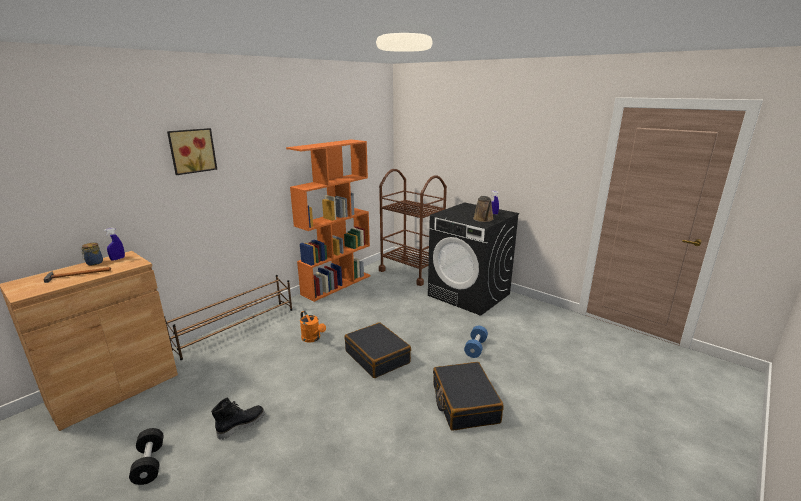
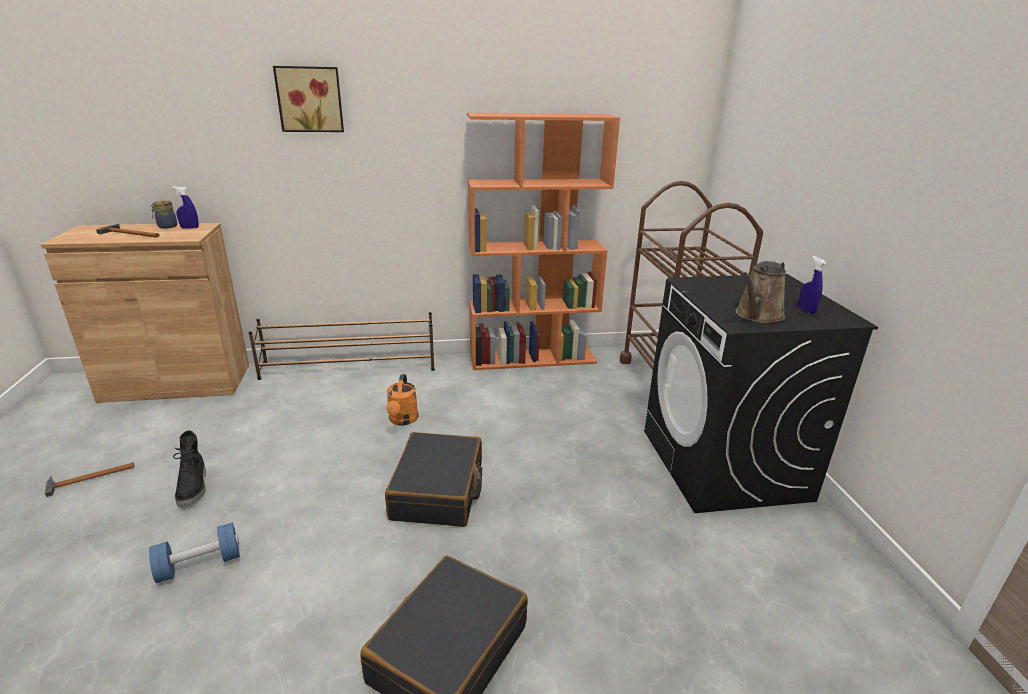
camera: 40 degrees right, 5 degrees up
(149, 464) = (87, 479): black dumbbell -> hammer
(241, 425) = (194, 487): black boot -> black boot turned 75 degrees clockwise
(475, 348) = (603, 567): blue dumbbell -> blue dumbbell (199, 565)

